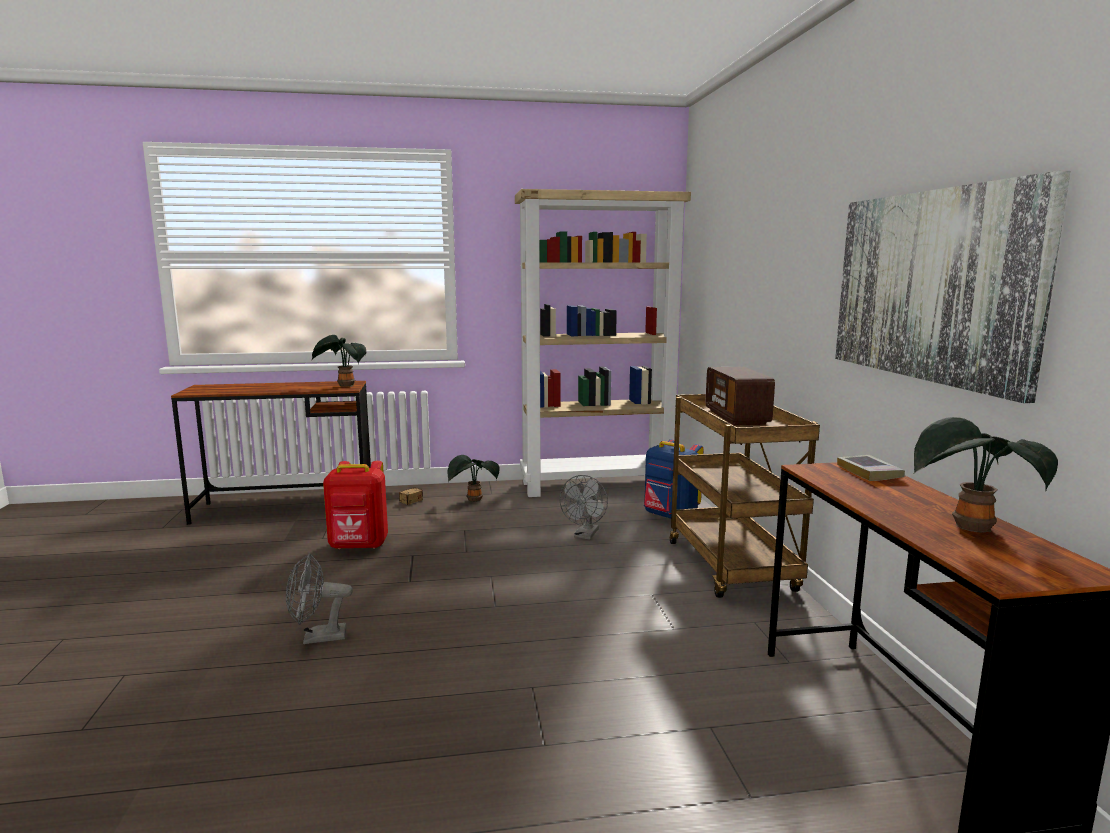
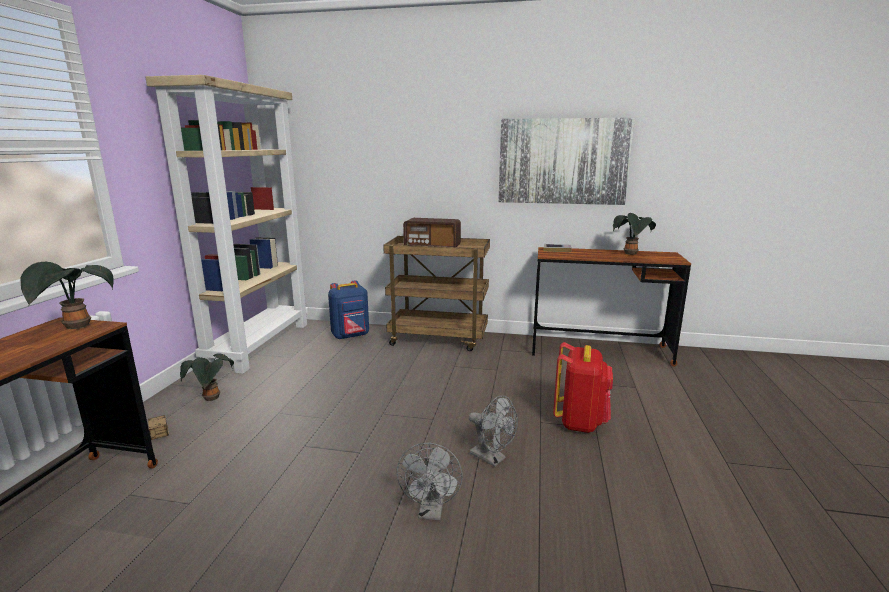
camera: 70 degrees left, 5 degrees up
(359, 546) = (245, 477): red backpack -> red backpack (580, 422)
(585, 535) = (349, 367): grey fan -> grey fan (492, 458)

